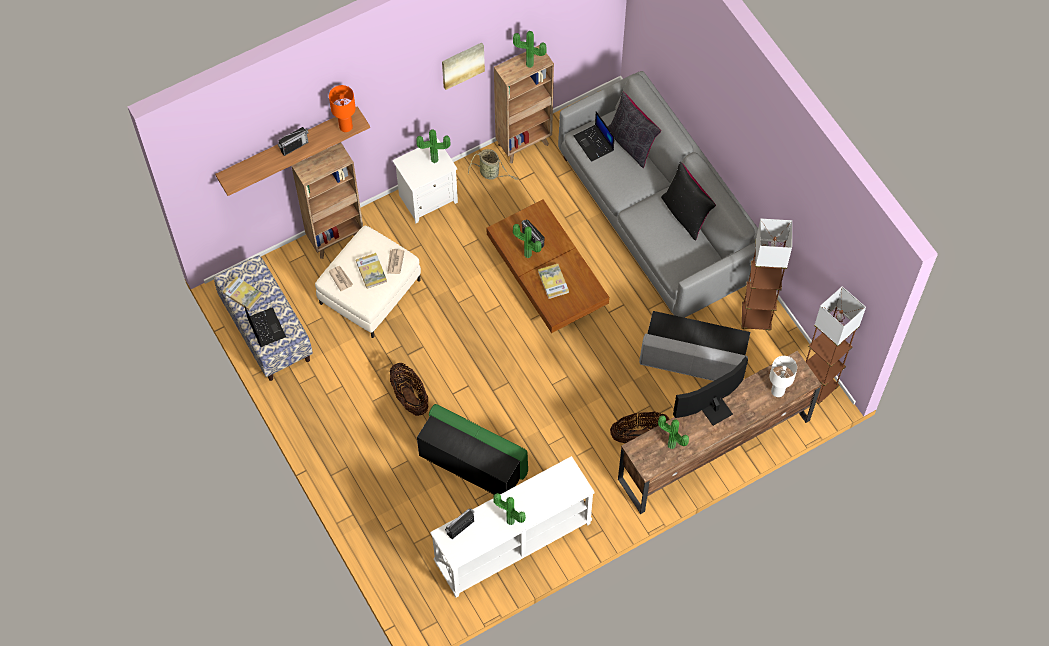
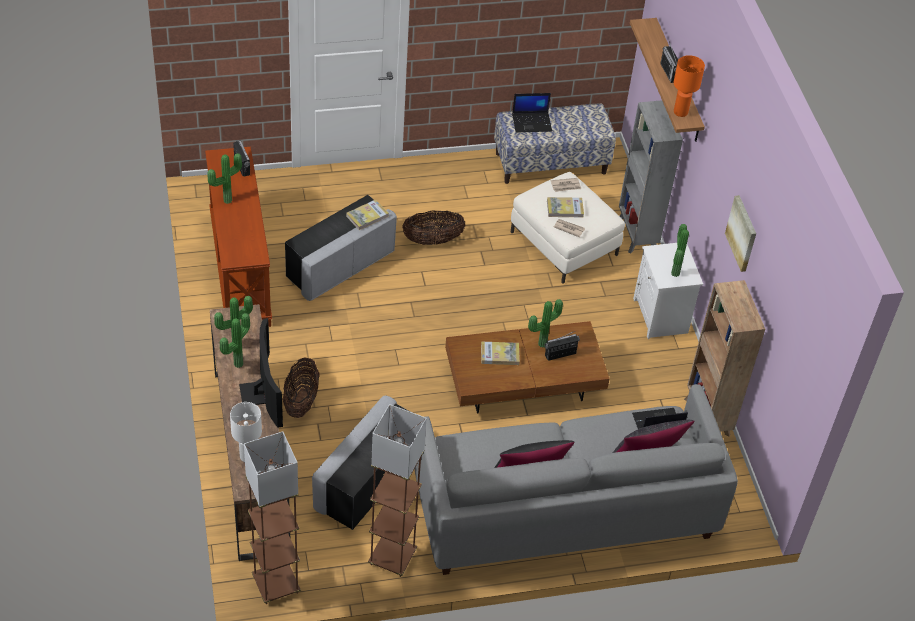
camera: 105 degrees right, 15 degrees down
(243, 294) = (574, 116): book -> book (367, 216)
(336, 238) = (636, 235): brown bookcase -> grey bookcase
(472, 462) = (340, 265): green ottoman -> grey ottoman
(490, 173) = (676, 377): basket -> none
(513, 544) = (239, 269): white console table -> brown console table
(529, 65) = (736, 310): potted plant -> potted plant (236, 363)

